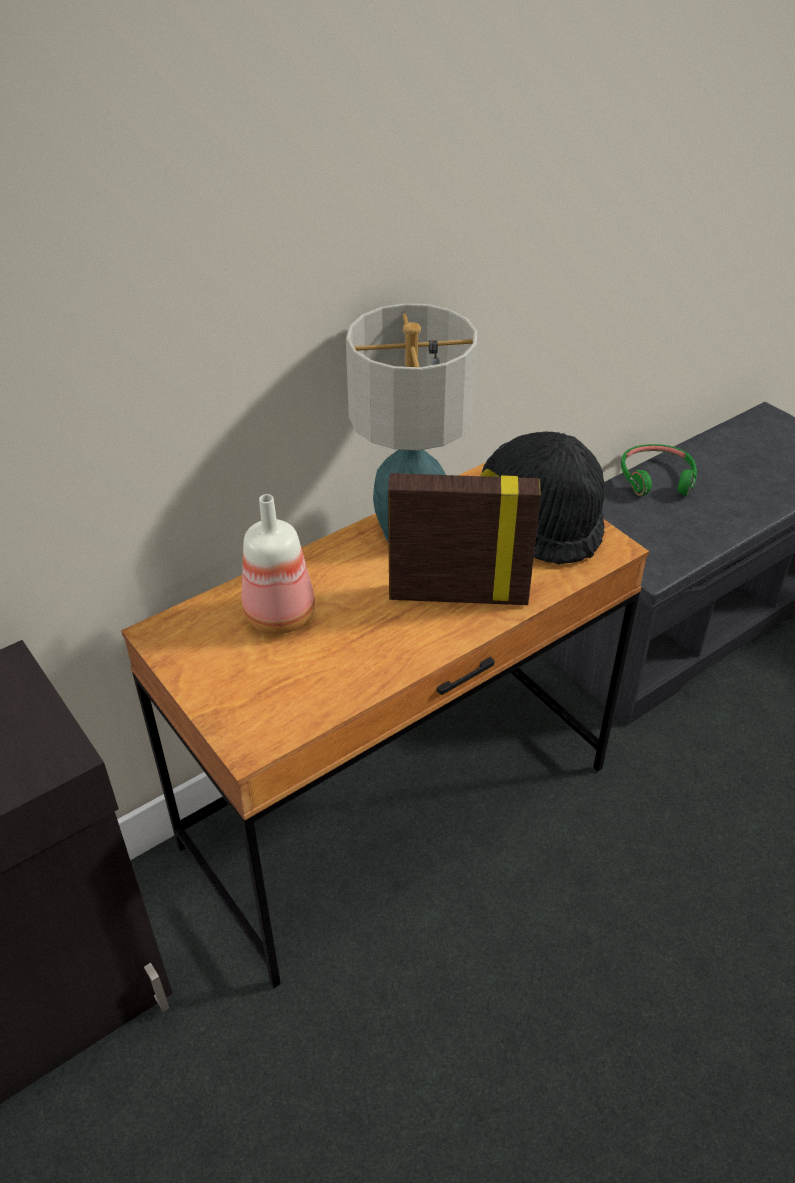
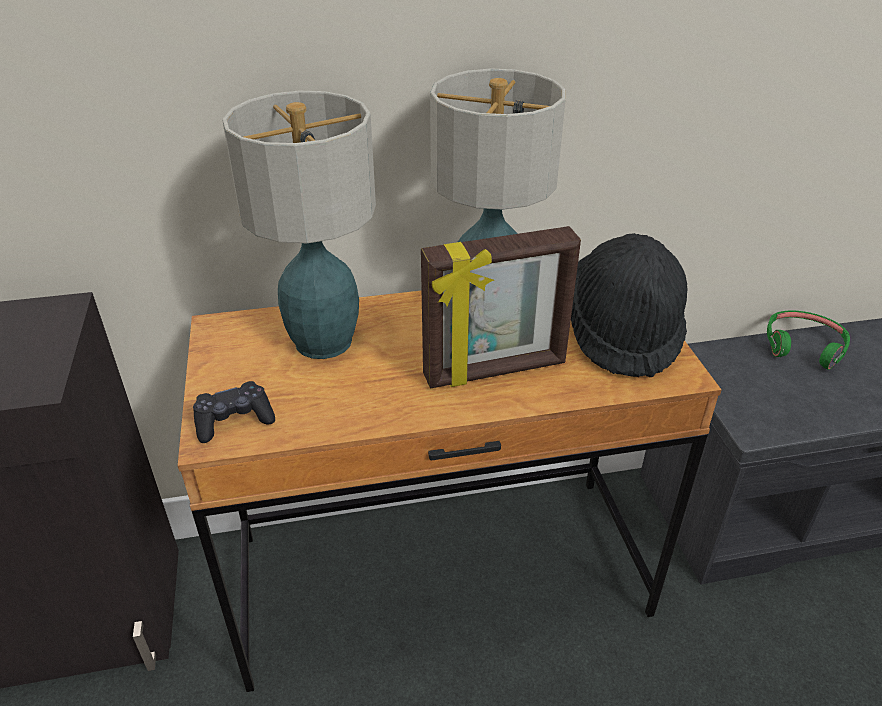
camera: 25 degrees right, 5 degrees down
(257, 721) = (234, 420): none -> black game controller
(282, 615) = (325, 342): bottle -> table lamp
(458, 594) = (495, 371): picture frame -> picture frame turned 135 degrees clockwise

